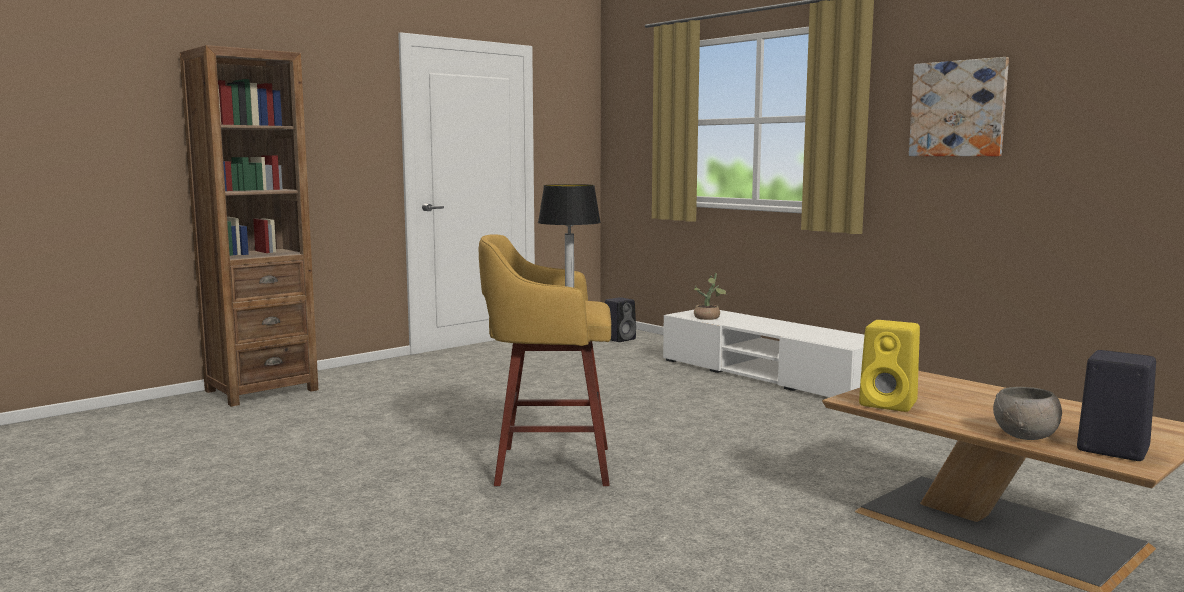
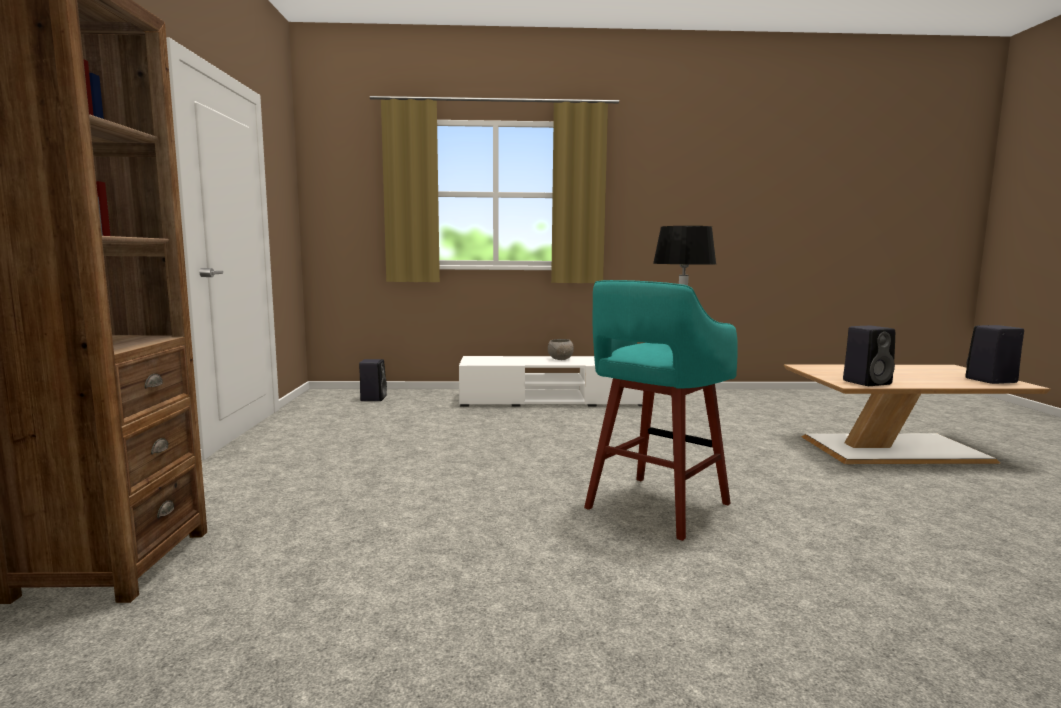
camera: 50 degrees left, 0 degrees up
(548, 465) = (655, 507): yellow stool -> turquoise stool
(708, 318) = (498, 362): potted plant -> none
(890, 404) = (867, 382): yellow speaker -> black speaker
(958, 109) = (665, 193): picture -> none
(1025, 435) = (956, 383): grey bowl -> grey bowl (560, 359)

